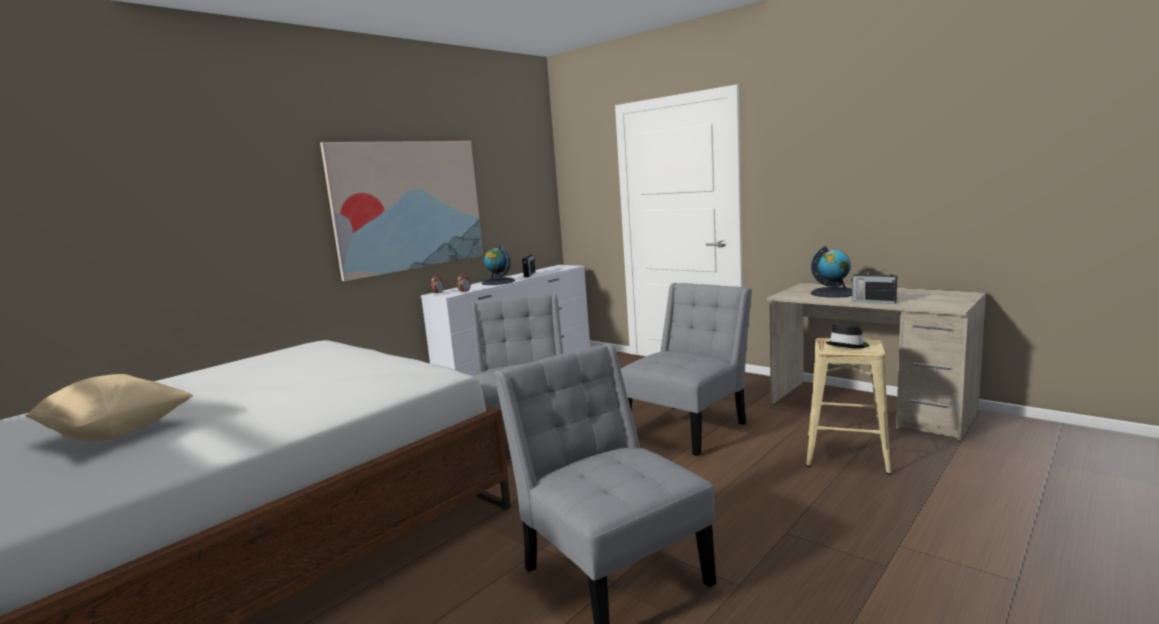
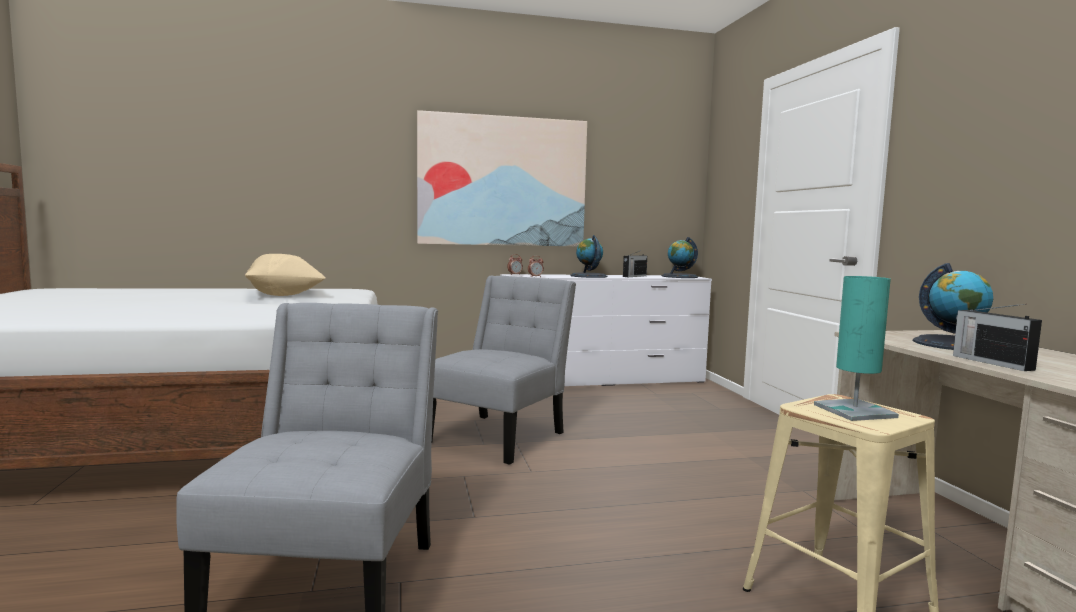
camera: 35 degrees right, 5 degrees down
(116, 433) = (101, 302): beige pillow -> beige pillow (284, 295)
(558, 268) = (679, 276): none -> globe
(689, 427) = (673, 485): grey chair -> none
(848, 345) = (854, 411): black hat -> turquoise table lamp

